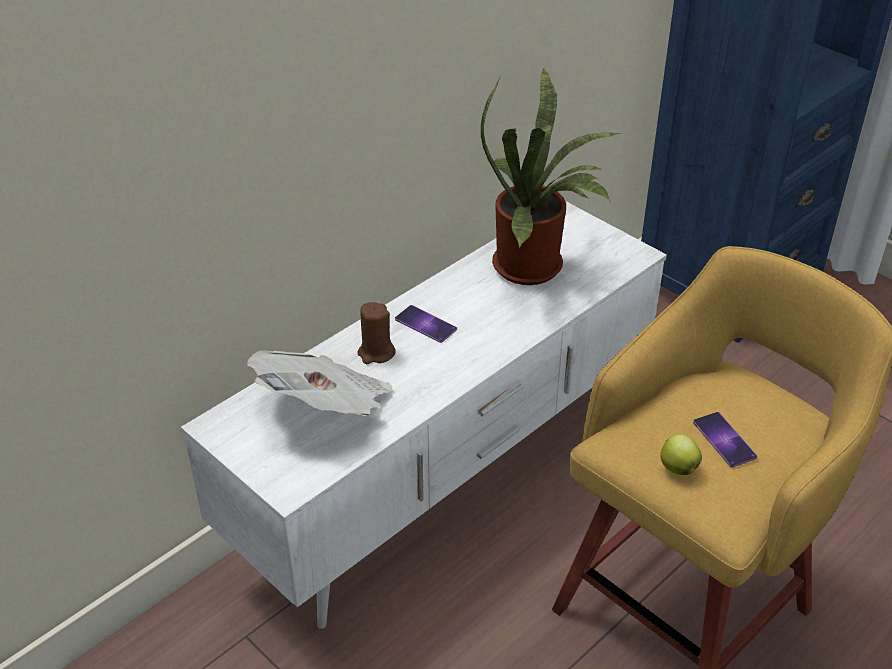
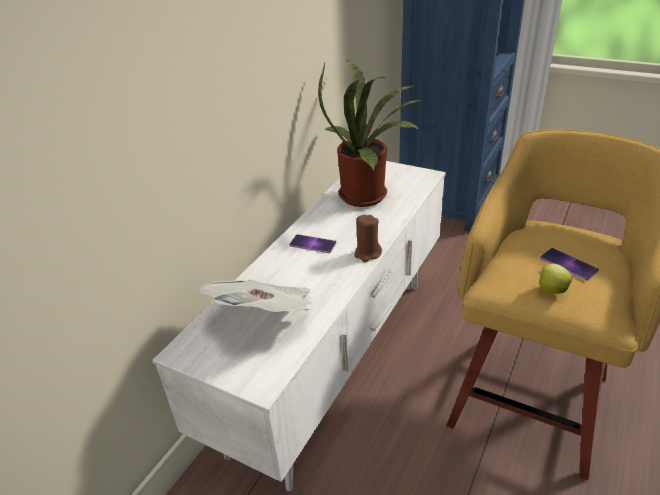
camera: 15 degrees left, 5 degrees down
(376, 353) = (286, 270): brown candle -> brown candle (367, 253)

